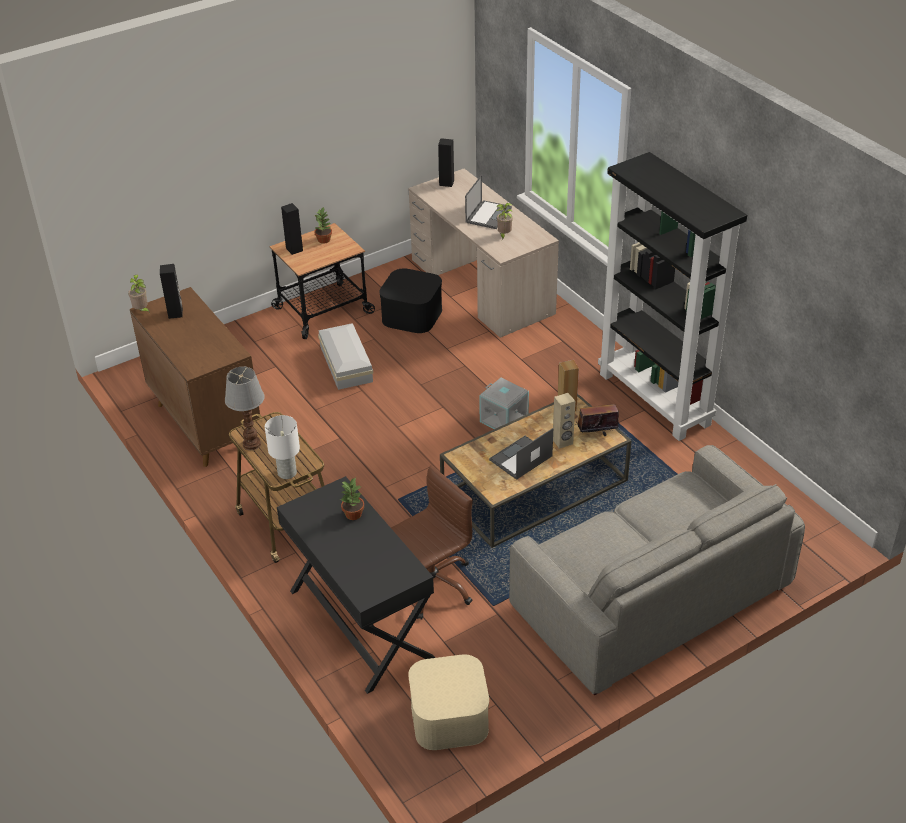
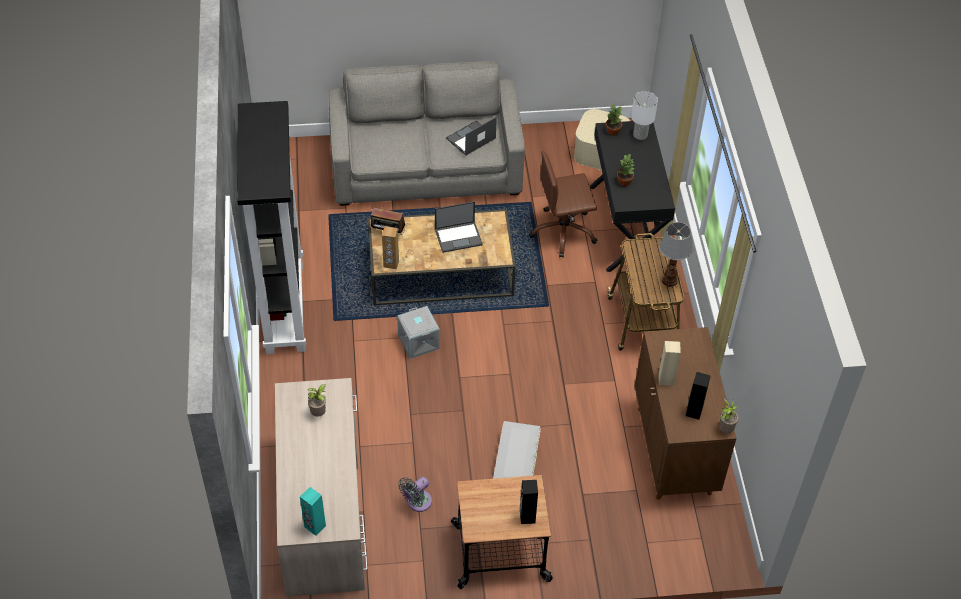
camera: 155 degrees left, 10 degrees up
(287, 472) = (652, 245): white table lamp -> white table lamp (640, 135)
(324, 240) = (489, 517): potted plant -> potted plant (612, 131)
(411, 315) = (417, 503): black storage box -> grey fan
(446, 183) = (314, 526): black speaker -> turquoise speaker
(488, 214) = (311, 451): laptop -> laptop (470, 139)
(563, 442) = (418, 237): beige speaker -> beige speaker (666, 379)

